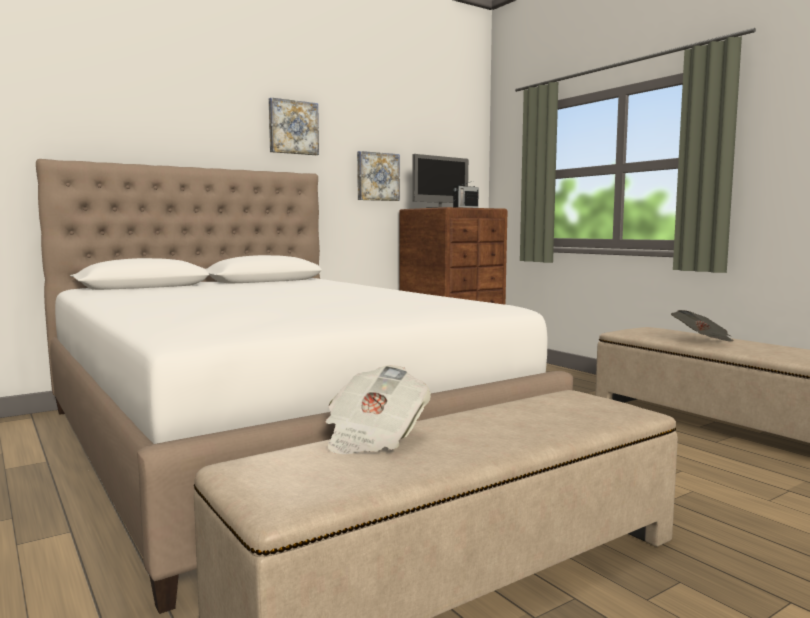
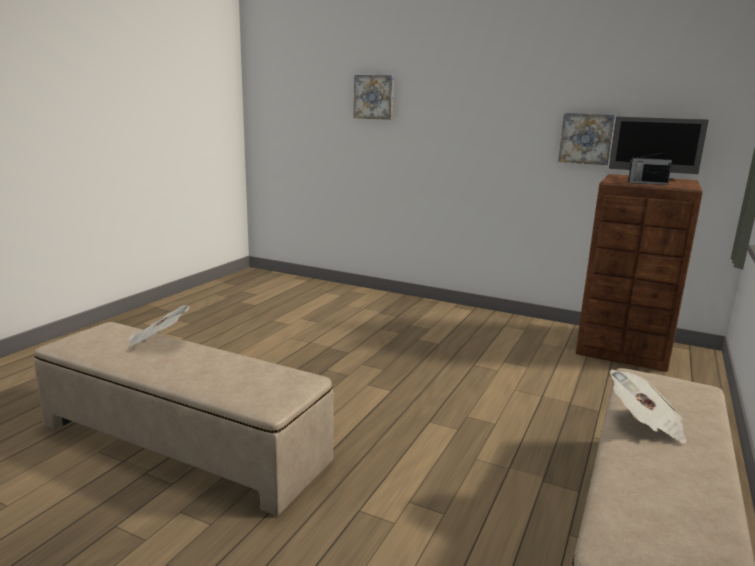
camera: 60 degrees right, 10 degrees up
(271, 441) = (335, 340): white bed -> none
(293, 127) = (498, 93): picture -> picture (374, 97)

